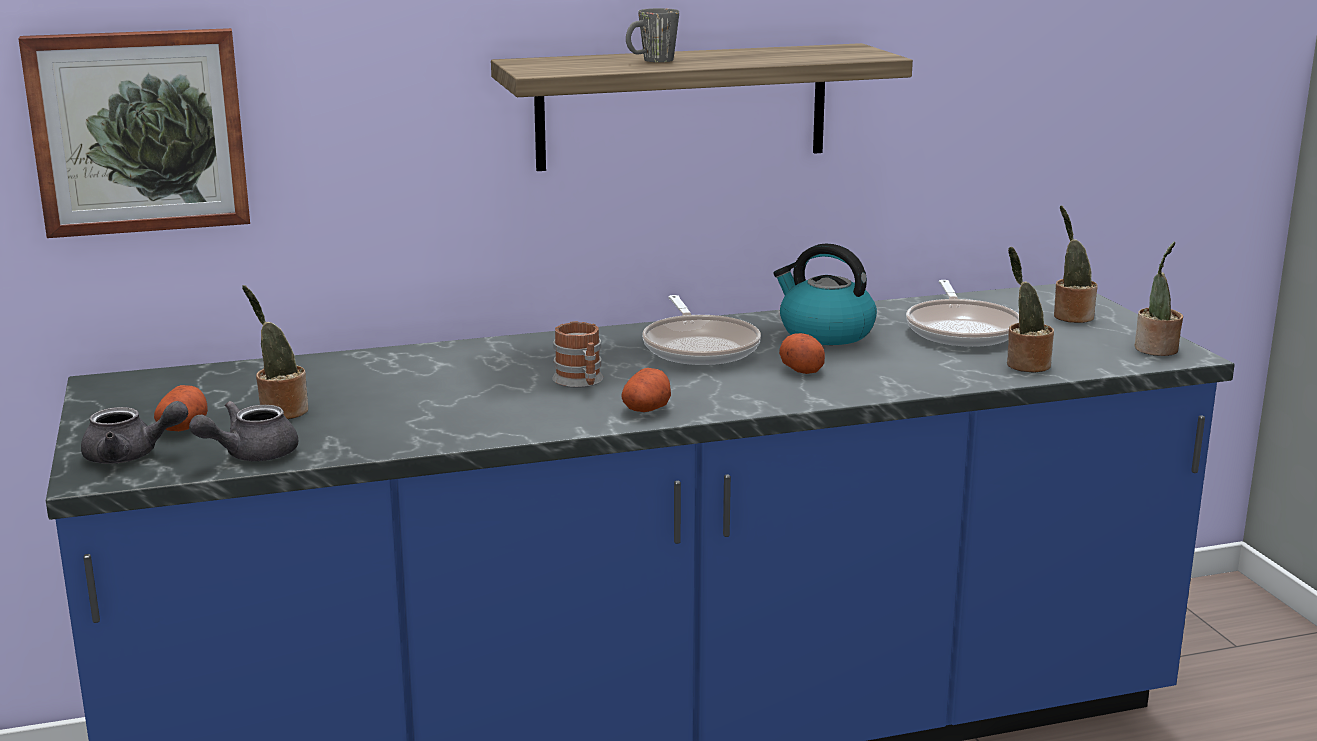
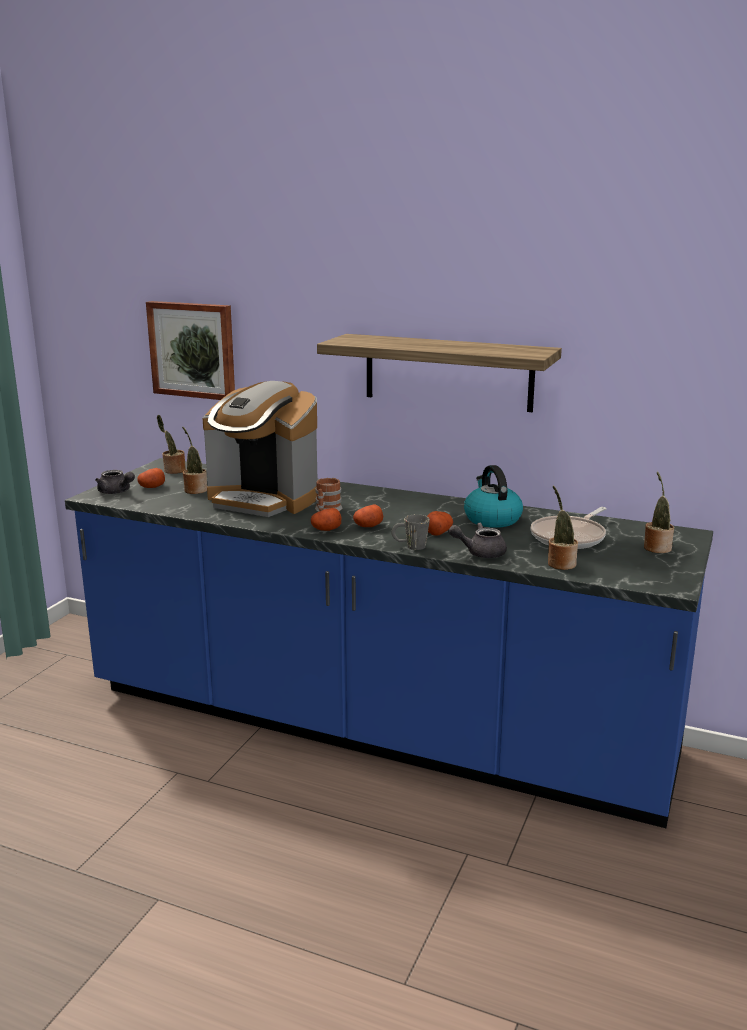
camera: 40 degrees right, 0 degrees up
(250, 454) = (150, 503): grey teapot -> grey teapot (480, 553)
(443, 394) = (263, 500): none -> coffee machine
(651, 61) = (407, 343): grey mug -> grey mug (410, 546)
(693, 387) = (368, 526): none -> potato
(699, 347) = (414, 509): frying pan -> none
(1156, 350) = (662, 579): potted plant -> potted plant (173, 471)

